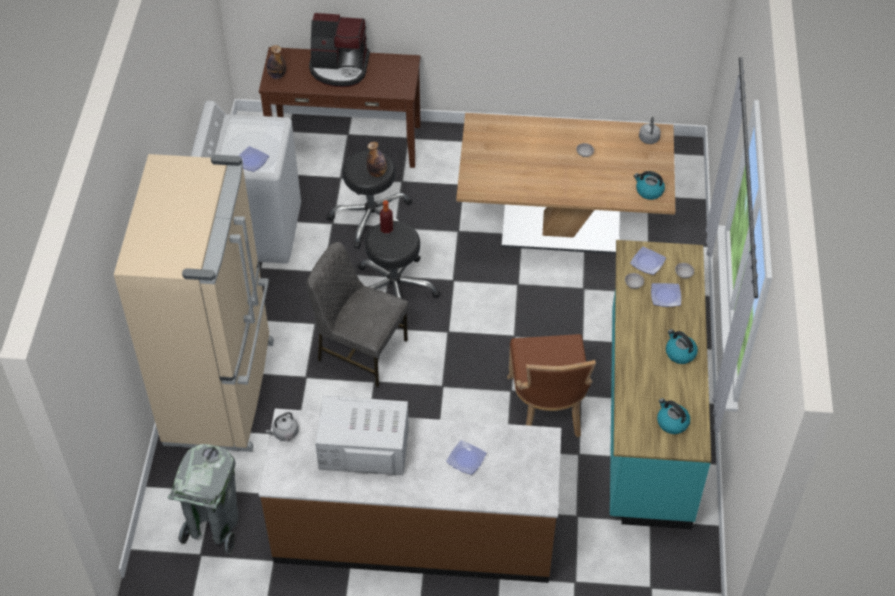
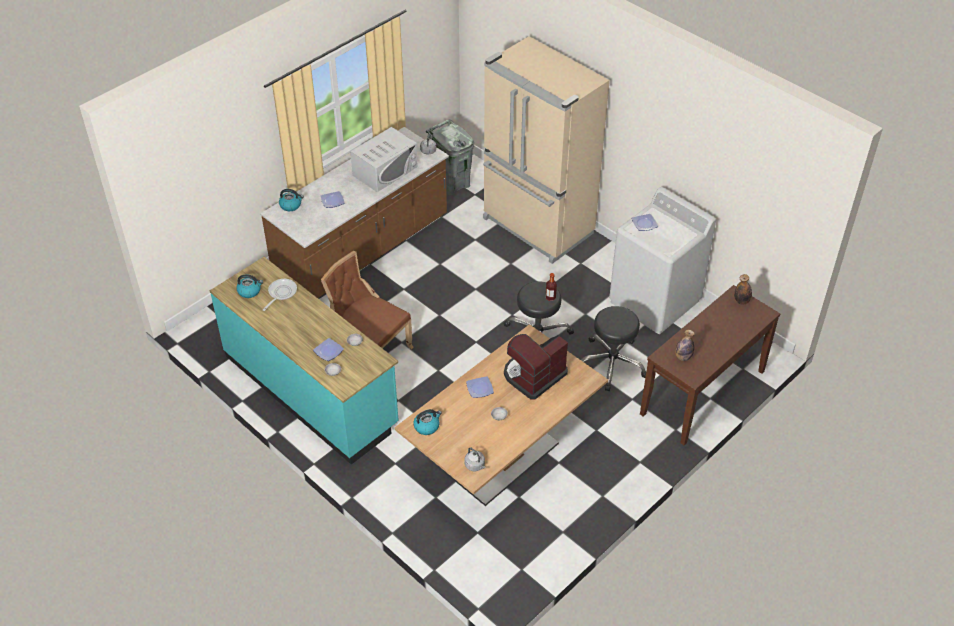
camera: 130 degrees right, 5 degrees down
(339, 68) = (720, 337): coffee machine -> coffee machine (533, 375)
(360, 350) = (505, 296): grey chair -> none
(377, 173) = (607, 321): bottle -> bottle (683, 357)
(644, 392) = (281, 293): none -> frying pan
(647, 263) = (362, 361): plate -> plate (479, 388)
(680, 353) = (284, 327): kettle -> kettle (291, 205)

